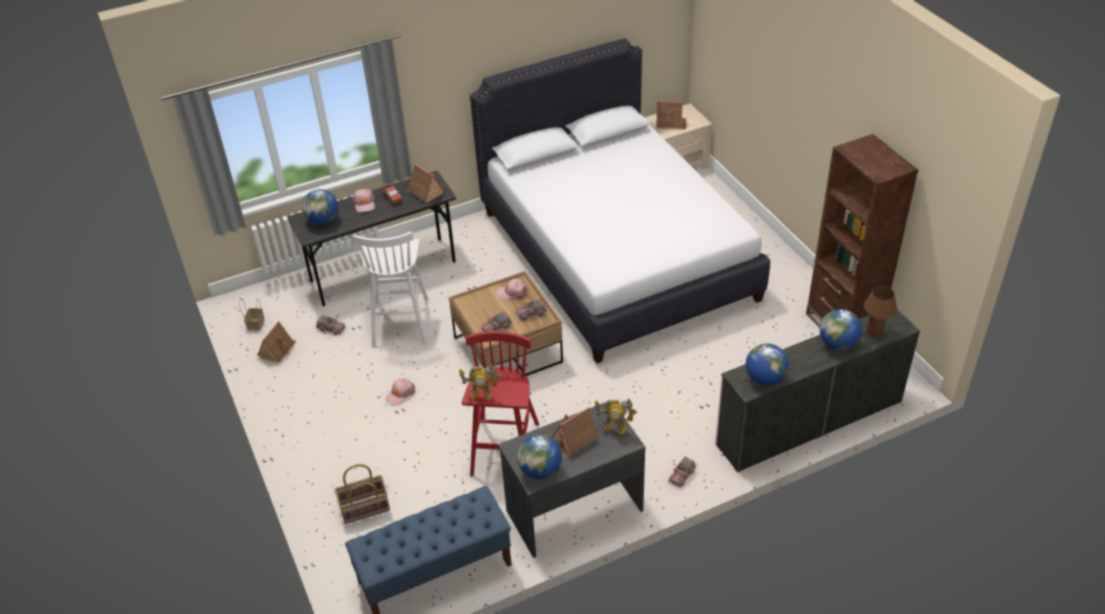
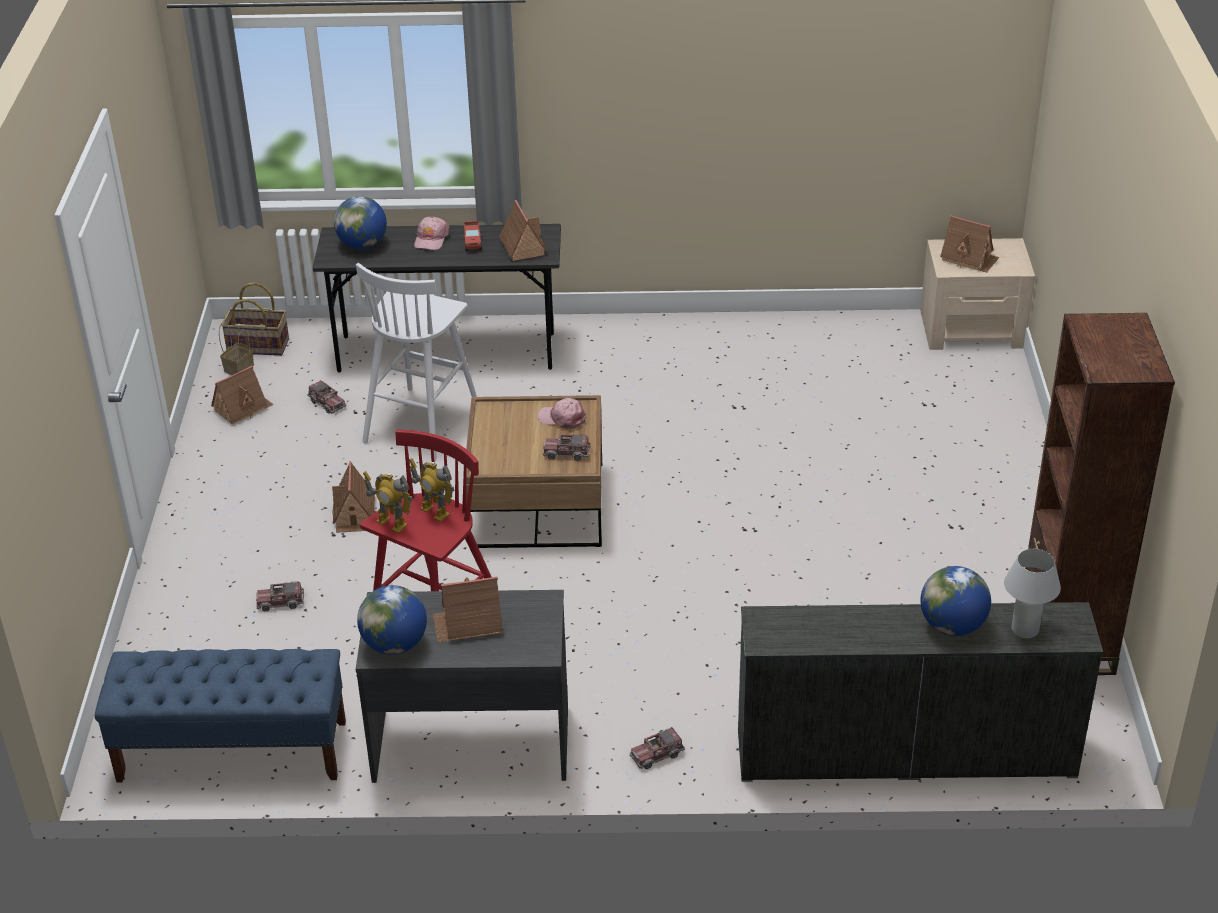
camera: 25 degrees right, 5 degrees down
(364, 509) = (205, 639): basket -> basket (257, 346)
(400, 394) = (354, 514): pink cap -> toy house
(496, 327) = (505, 456): toy truck -> toy truck (281, 602)
(615, 428) = (538, 628): toy robot -> toy robot (434, 512)
(616, 254) = (787, 428): white bed -> none
(765, 379) = (799, 635): globe -> none
(808, 423) = (904, 753): pink dresser -> grey dresser
(874, 332) = (1025, 630): brown table lamp -> white table lamp

